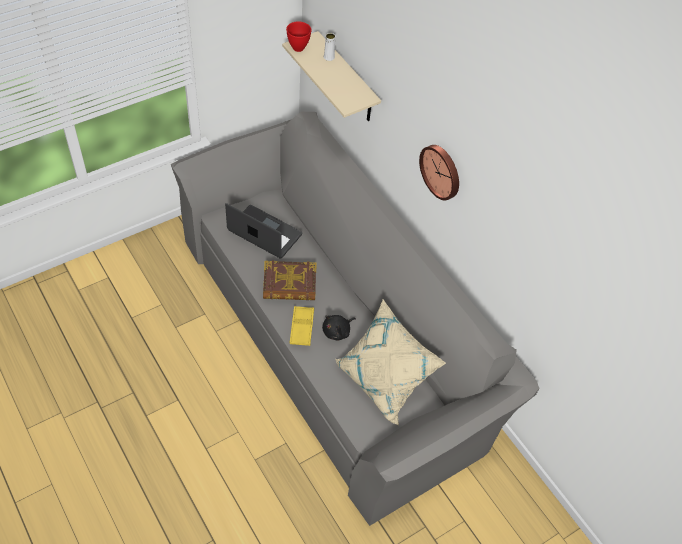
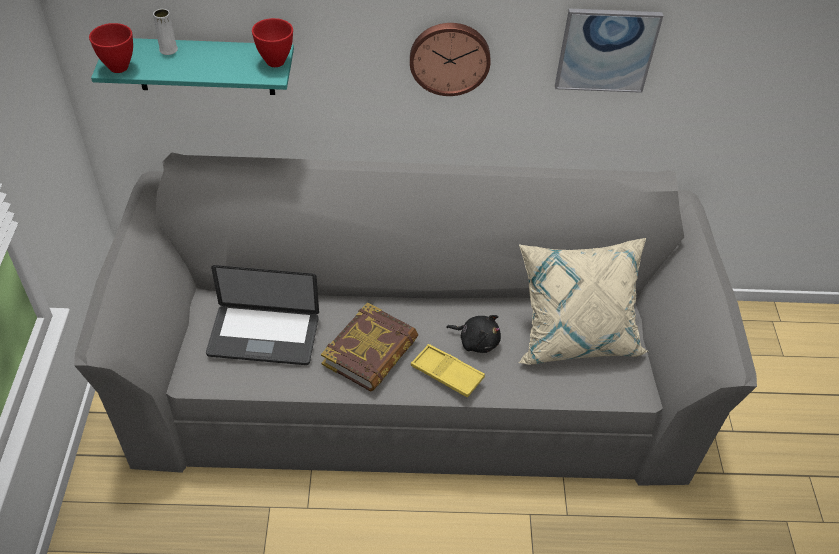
camera: 55 degrees left, 5 degrees down
(264, 233) = (263, 336): laptop -> laptop turned 150 degrees counterclockwise
(337, 331) = (476, 341): black plush toy -> black plush toy turned 60 degrees counterclockwise
(347, 79) = (205, 66): beige shelf -> turquoise shelf
(358, 100) = (274, 61): none -> red bowl
(512, 239) = (606, 50): none -> picture

